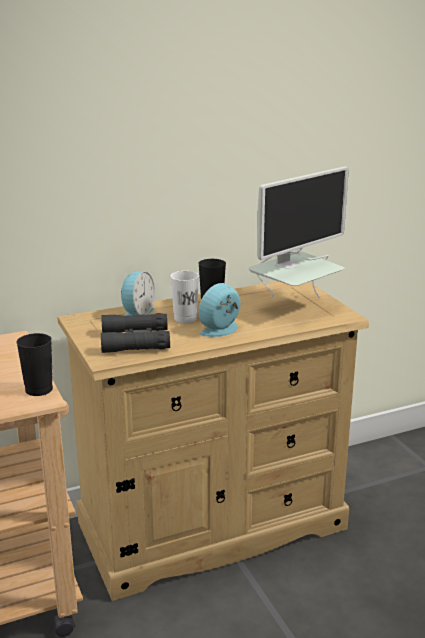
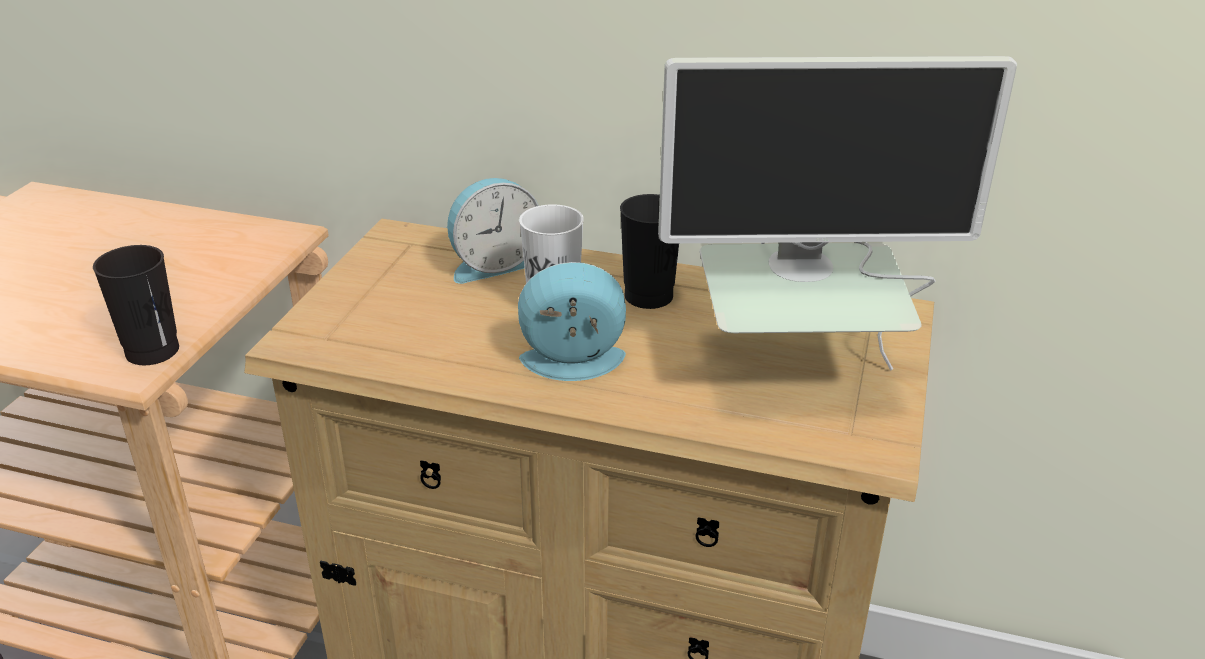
camera: 40 degrees right, 10 degrees up
(135, 340) = (401, 320): black binoculars -> none

